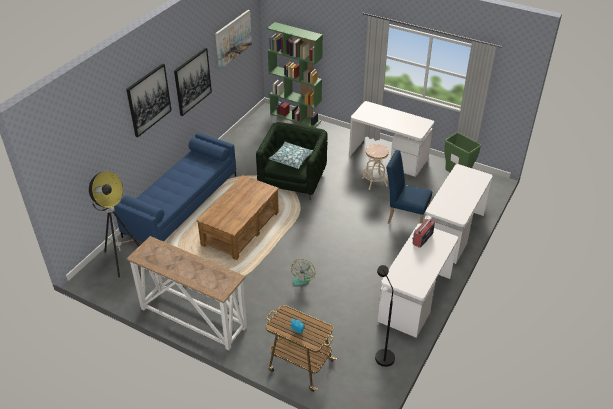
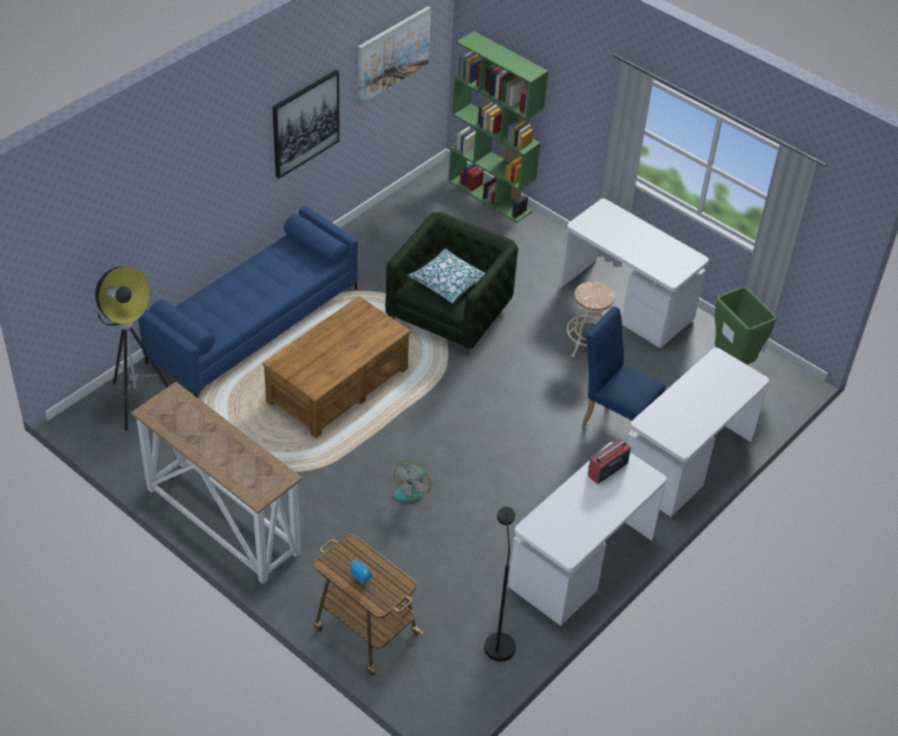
camera: 10 degrees right, 5 degrees up
(149, 100) = (221, 152): picture -> none

